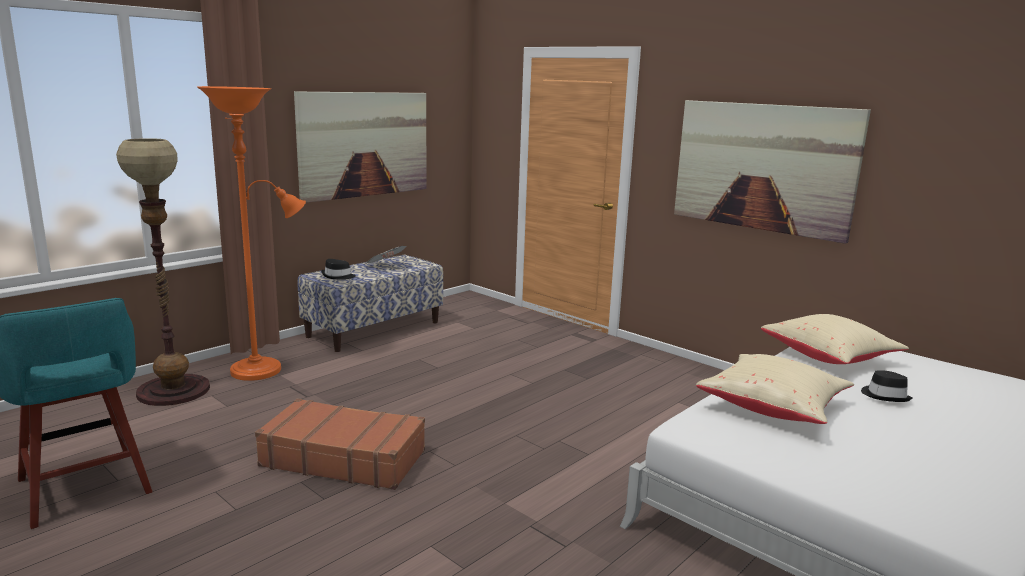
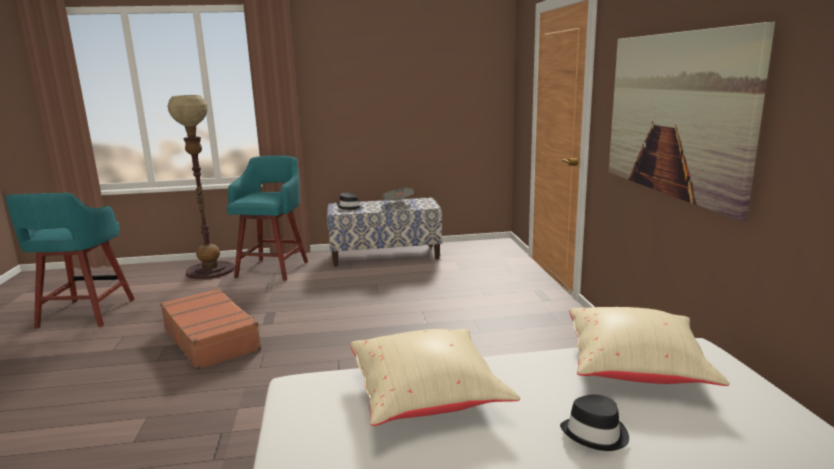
camera: 40 degrees right, 0 degrees up
(263, 369) = (273, 268): orange floor lamp -> turquoise stool
(364, 144) = (393, 101): picture -> none

